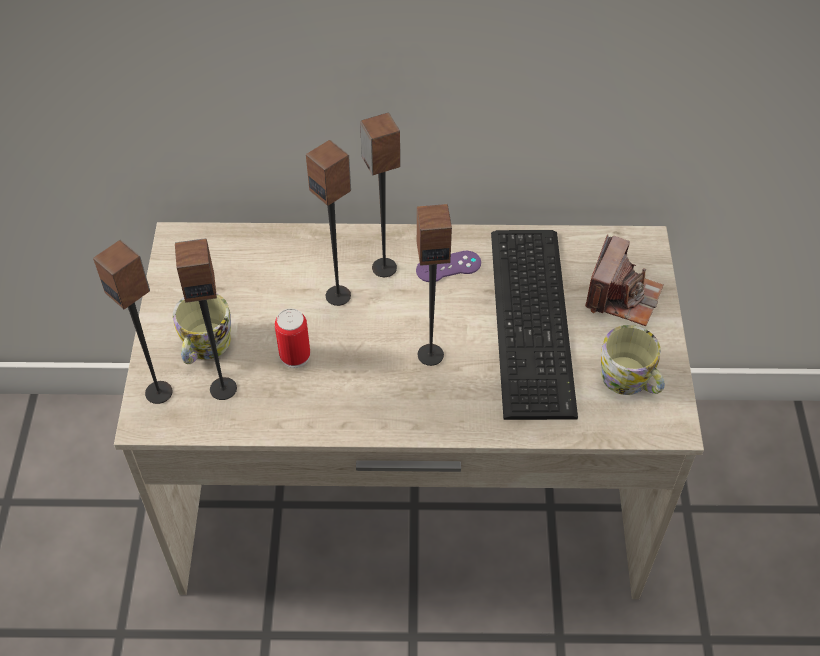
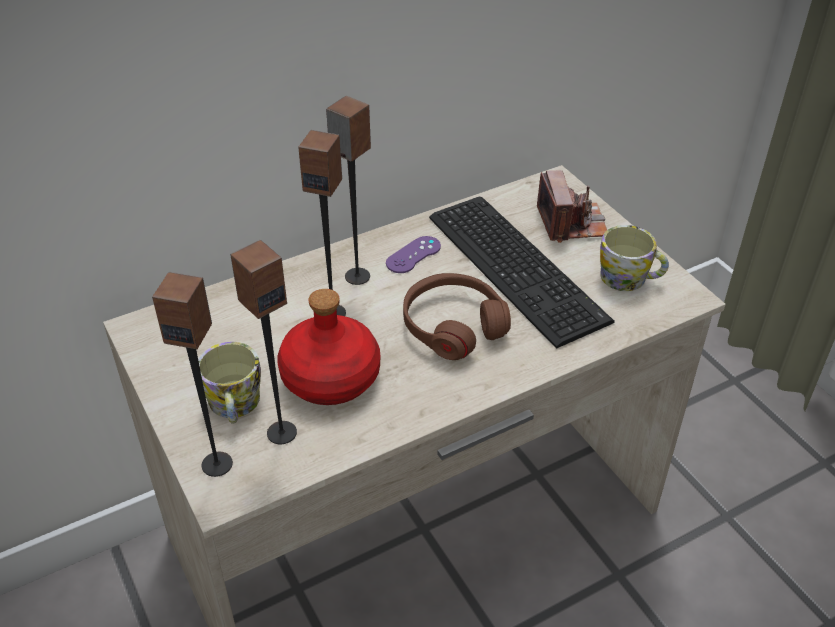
camera: 30 degrees left, 10 degrees down
(295, 356) = (330, 376): can -> red bottle
(430, 354) = (453, 325): speaker -> brown headphones

